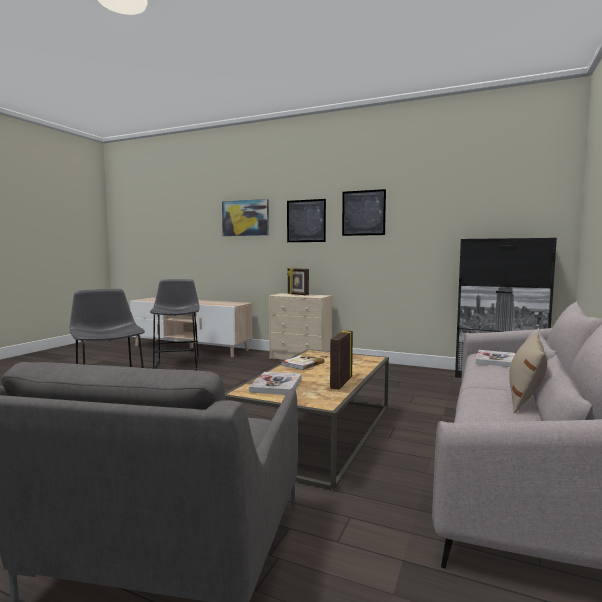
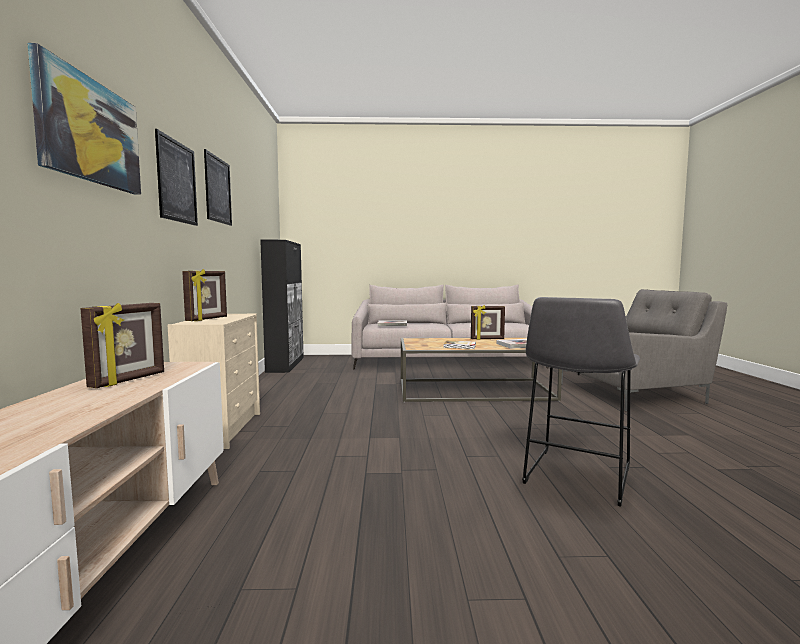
camera: 115 degrees left, 0 degrees up
(178, 365) = (317, 520): grey stool -> none
(216, 303) = (129, 380): none -> picture frame
(525, 395) = (459, 323): beige pillow -> none

